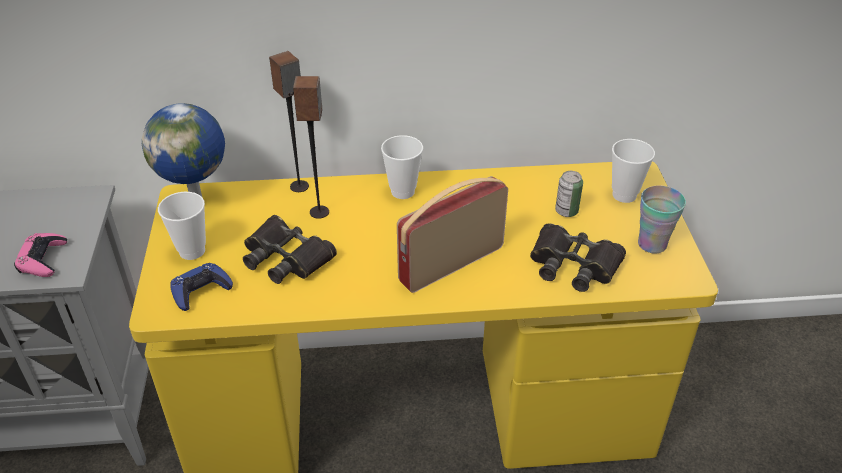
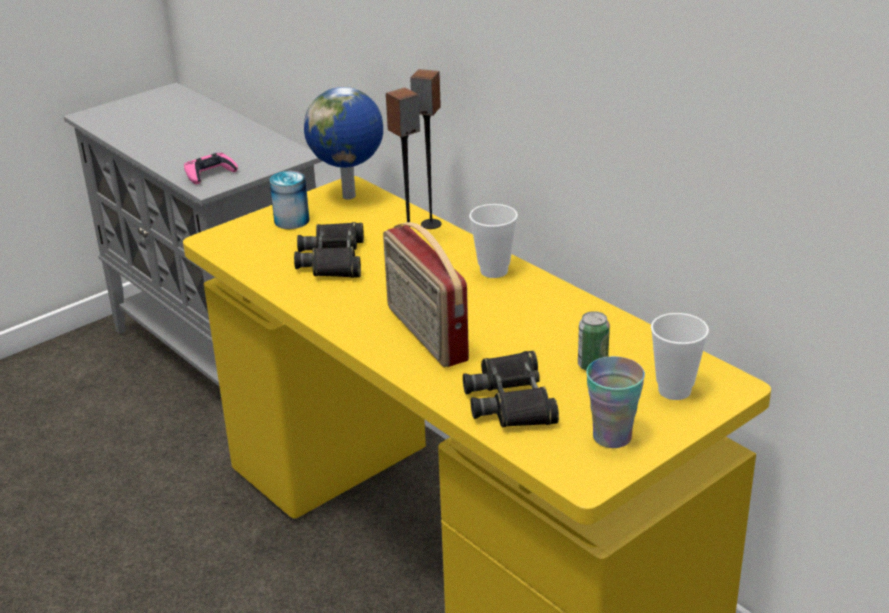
camera: 55 degrees right, 10 degrees down
(192, 251) = (291, 221): cup -> can
(201, 291) = (252, 245): blue game controller -> none
(450, 263) = (425, 334): radio -> radio turned 135 degrees counterclockwise

